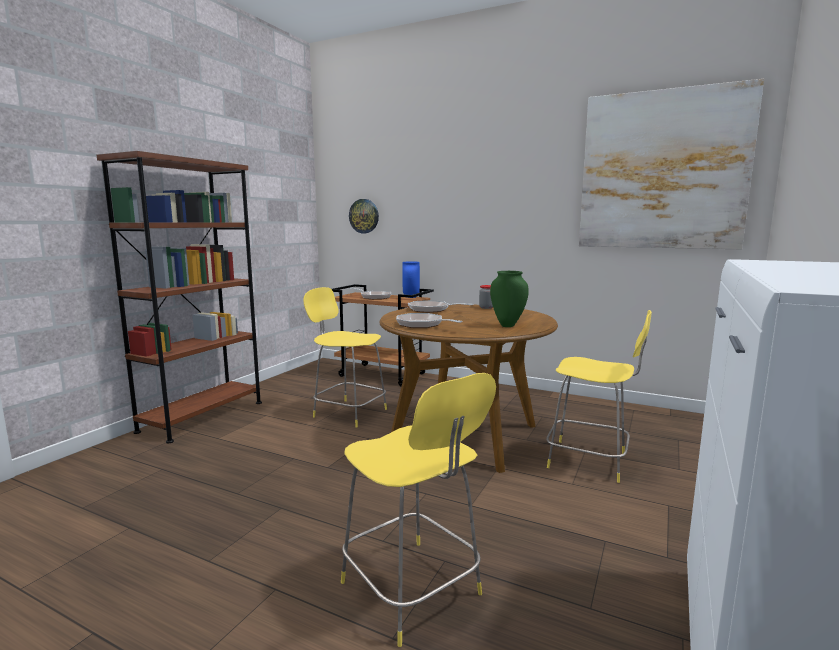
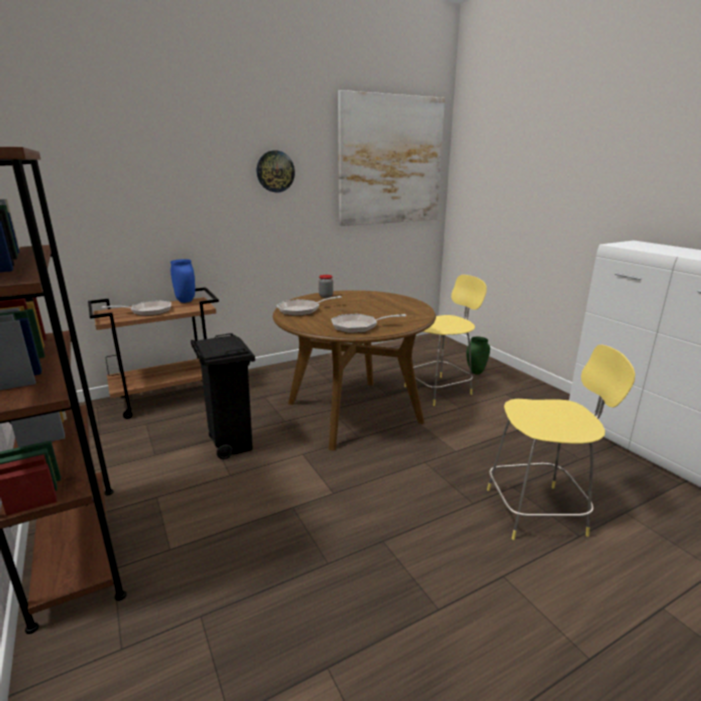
camera: 55 degrees left, 10 degrees up
(348, 412) = (231, 445): yellow stool -> black trash can
(364, 216) = (86, 207): wall clock -> wall clock (275, 171)
(508, 325) = (401, 308): green vase -> green vase (475, 372)

